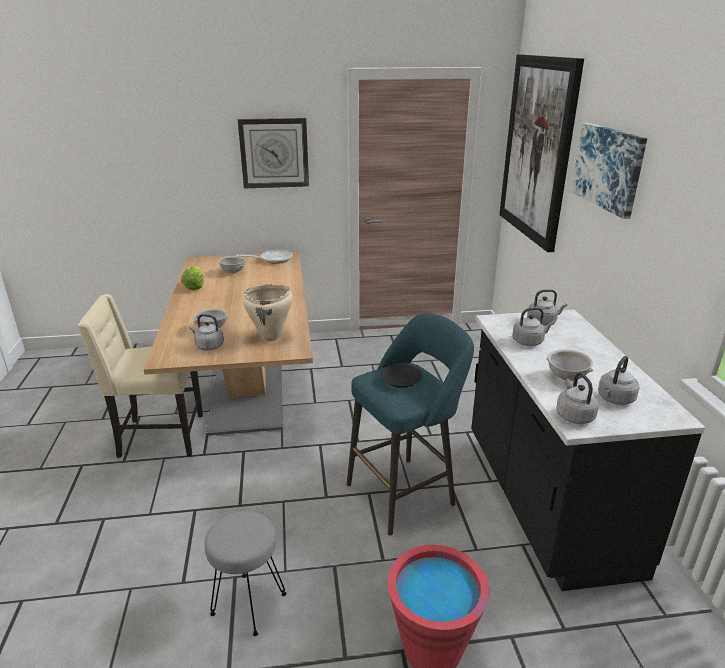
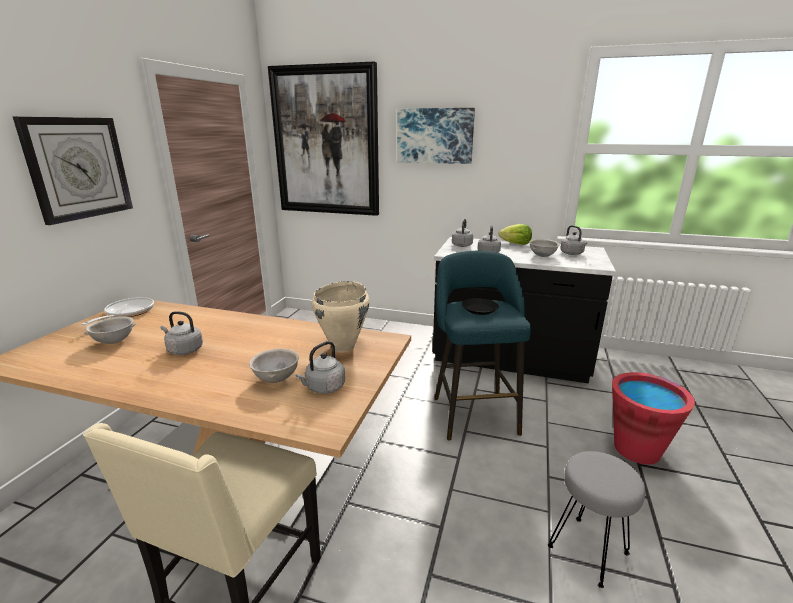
camera: 65 degrees left, 5 degrees down
(195, 287) = (110, 375): lettuce -> lettuce (516, 244)
(574, 415) = (589, 264): grey kettle -> grey kettle (184, 350)

